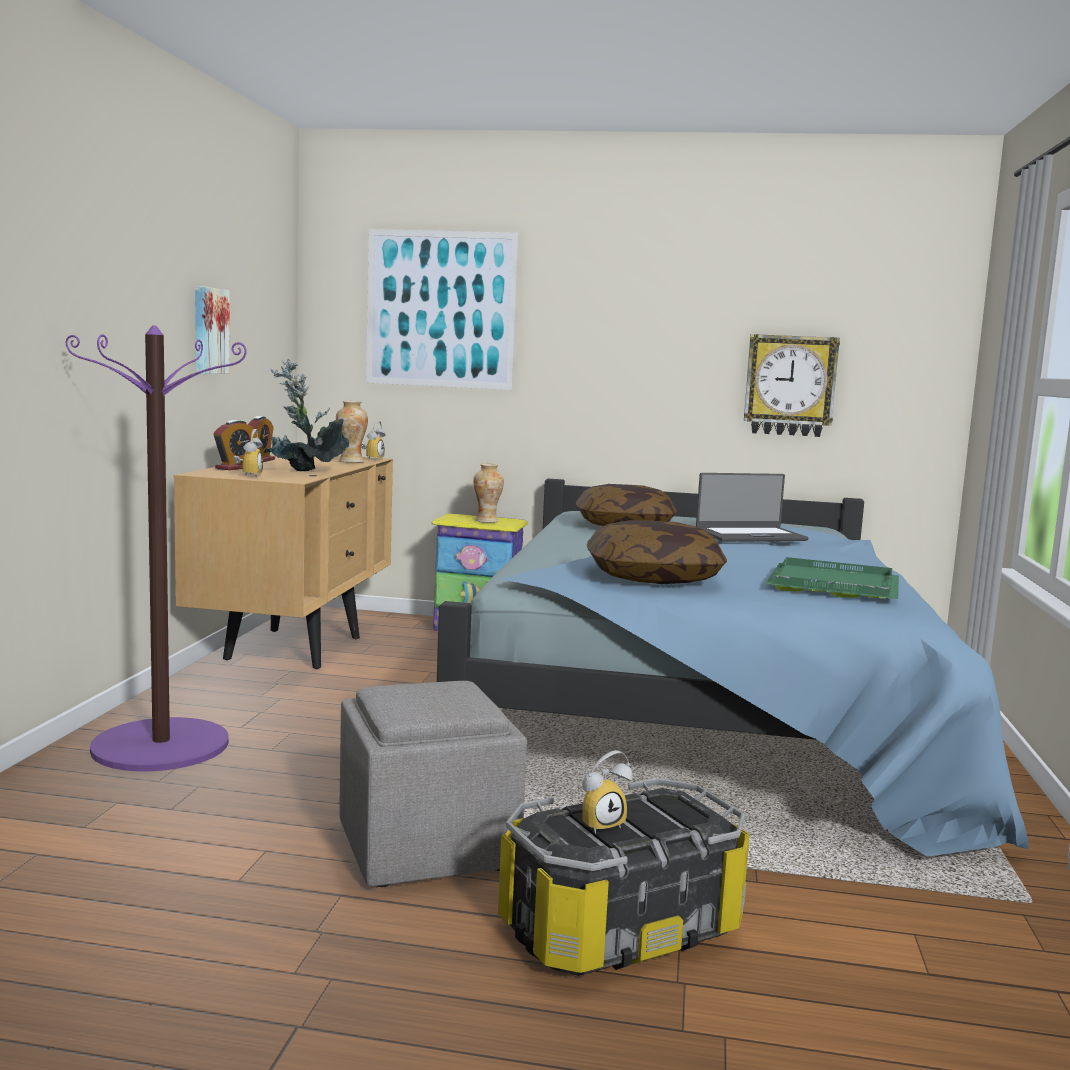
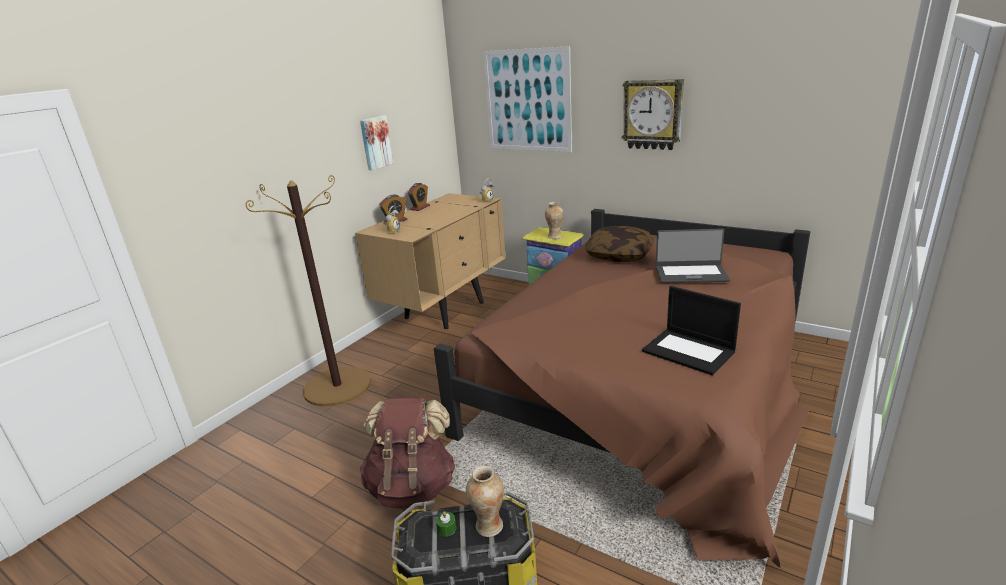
camera: 25 degrees right, 15 degrees up
(161, 745) = (337, 386): purple clothes rack -> brown clothes rack
(304, 472) = (427, 225): potted plant -> none
(351, 461) = (470, 205): vase -> vase (489, 526)
(427, 846) = (412, 487): grey ottoman -> brown backpack
(601, 823) = (446, 528): alarm clock -> green candle
(653, 577) = (566, 335): pillow -> none
(703, 713) = (646, 388): blue bed -> brown bed
(790, 385) = (758, 147): wall clock -> wall clock (652, 114)
(836, 585) = (689, 351): green tray -> laptop

